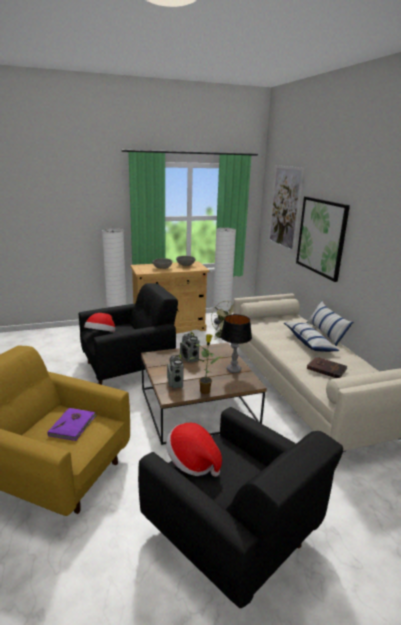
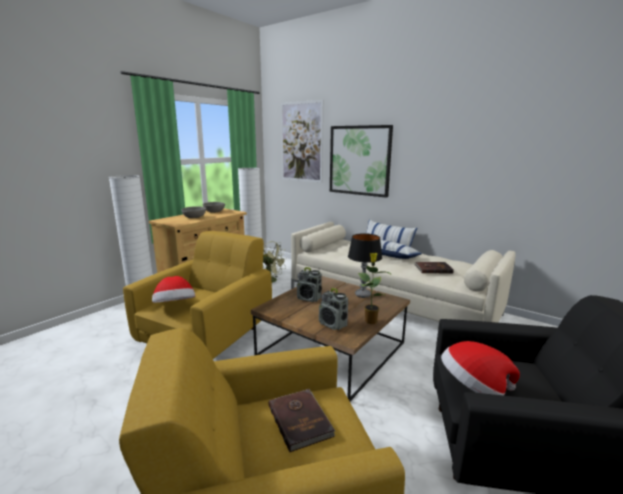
camera: 35 degrees left, 5 degrees down
(73, 425) = (300, 420): purple book -> brown book
(129, 366) = (208, 338): black armchair -> yellow armchair

